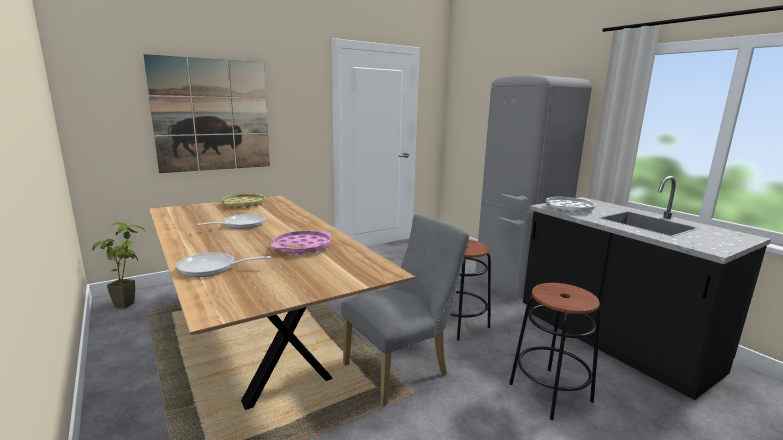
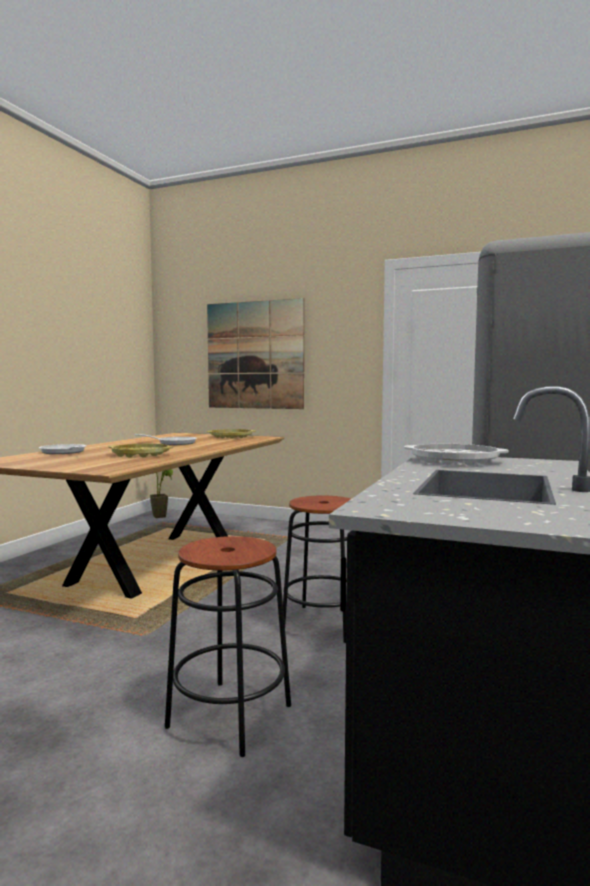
camera: 55 degrees right, 10 degrees down
(302, 247) = (141, 455): pink tray -> yellow tray
(402, 368) = (184, 620): grey chair -> none

